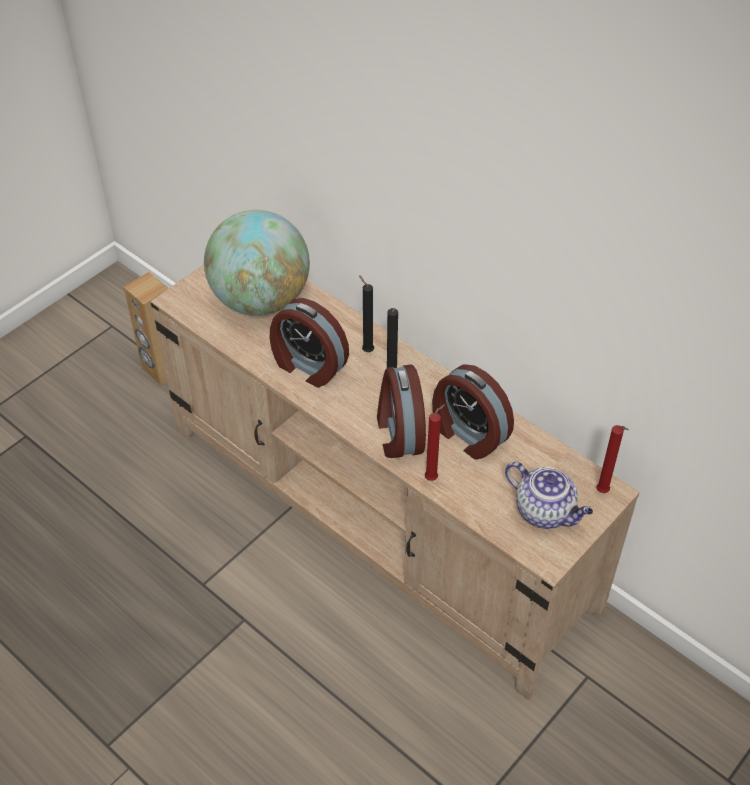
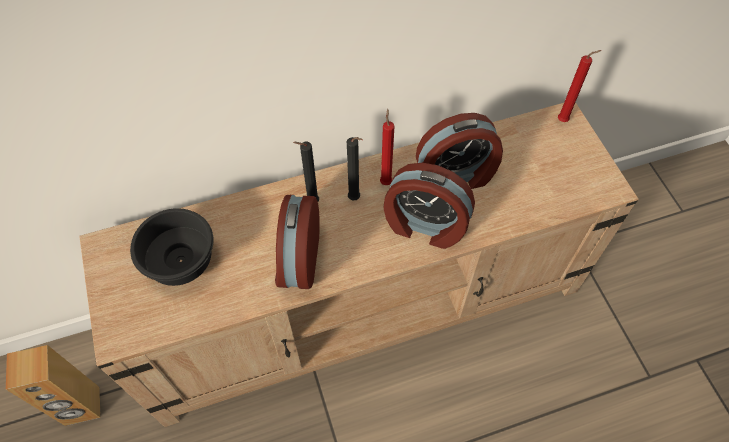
camera: 60 degrees left, 10 degrees up
(261, 300) = (181, 258): globe -> black bowl
(308, 366) = (297, 258): alarm clock -> alarm clock turned 120 degrees clockwise
(433, 477) = (488, 225): red candle -> red candle (386, 181)
(545, 511) = (564, 166): teapot -> none

